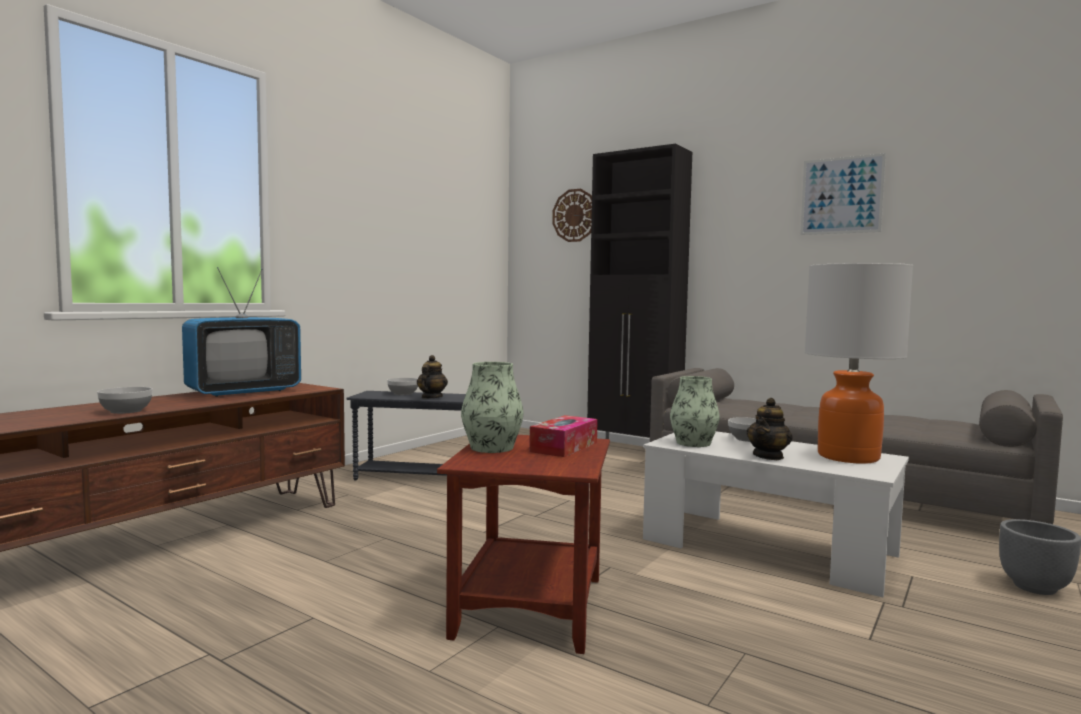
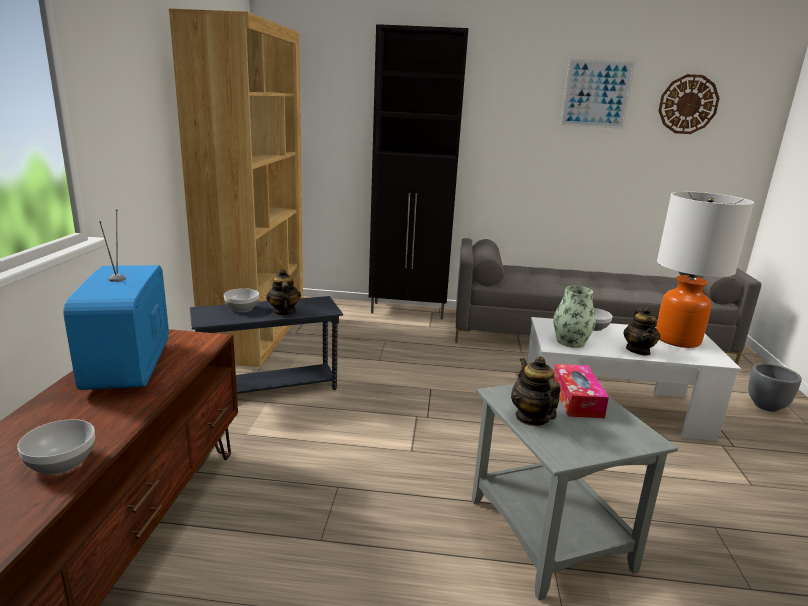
camera: 30 degrees left, 15 degrees up
(244, 392) = (130, 367): television -> television turned 150 degrees clockwise
(460, 448) = (257, 335): none -> brown bookcase
(492, 448) = (531, 417): vase -> teapot
(527, 606) = (547, 534): brown side table -> grey side table
(574, 215) = (337, 82): wall clock -> wall clock (688, 104)

